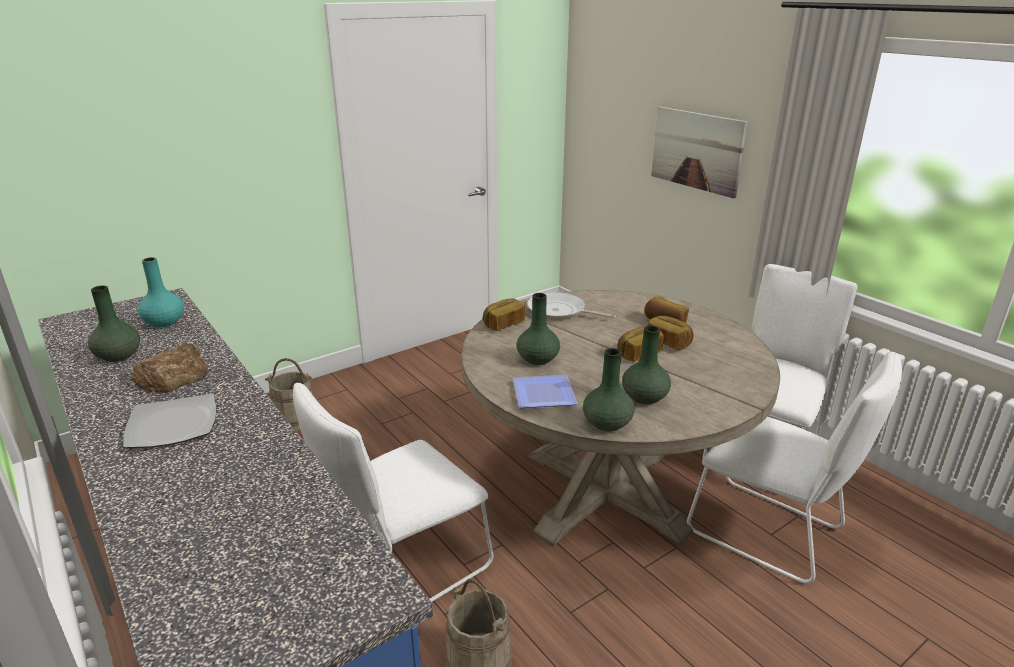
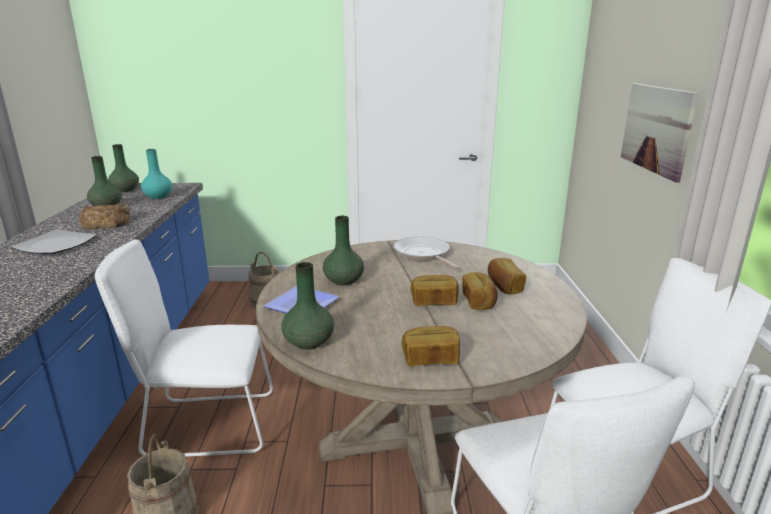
camera: 35 degrees right, 5 degrees down
(503, 324) = (363, 251): bread -> bread (430, 358)
(645, 397) = (376, 335): green vase -> green vase (125, 190)

